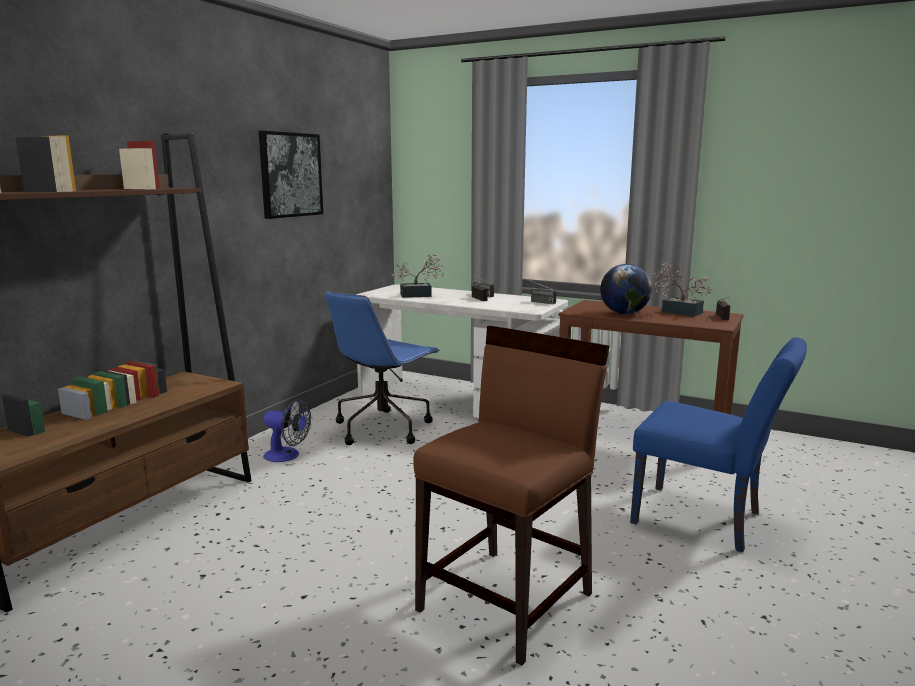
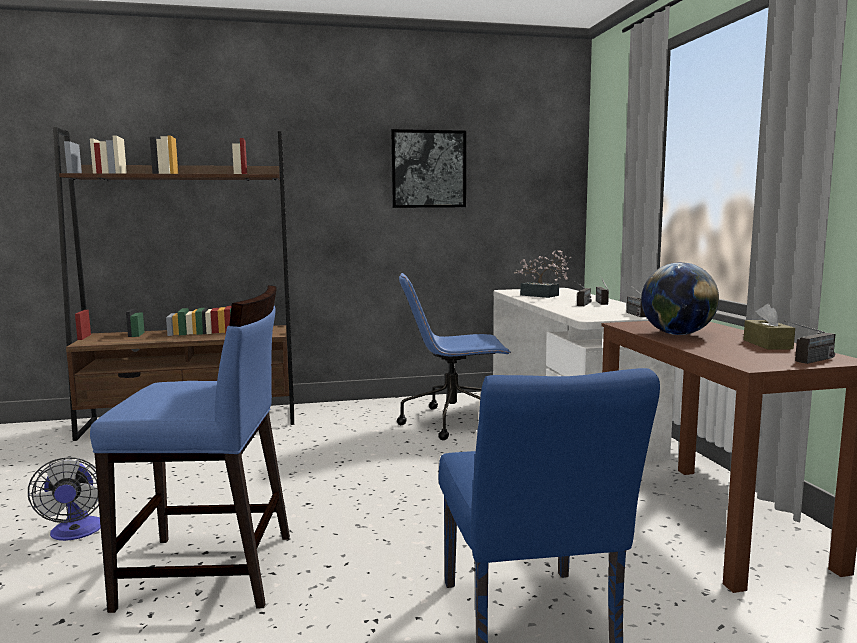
camera: 50 degrees right, 5 degrees down
(287, 456) = (348, 418): fan -> fan (76, 533)
(507, 601) = (210, 571): brown chair -> blue chair
(677, 312) = (767, 344): potted plant -> brown tissue box

